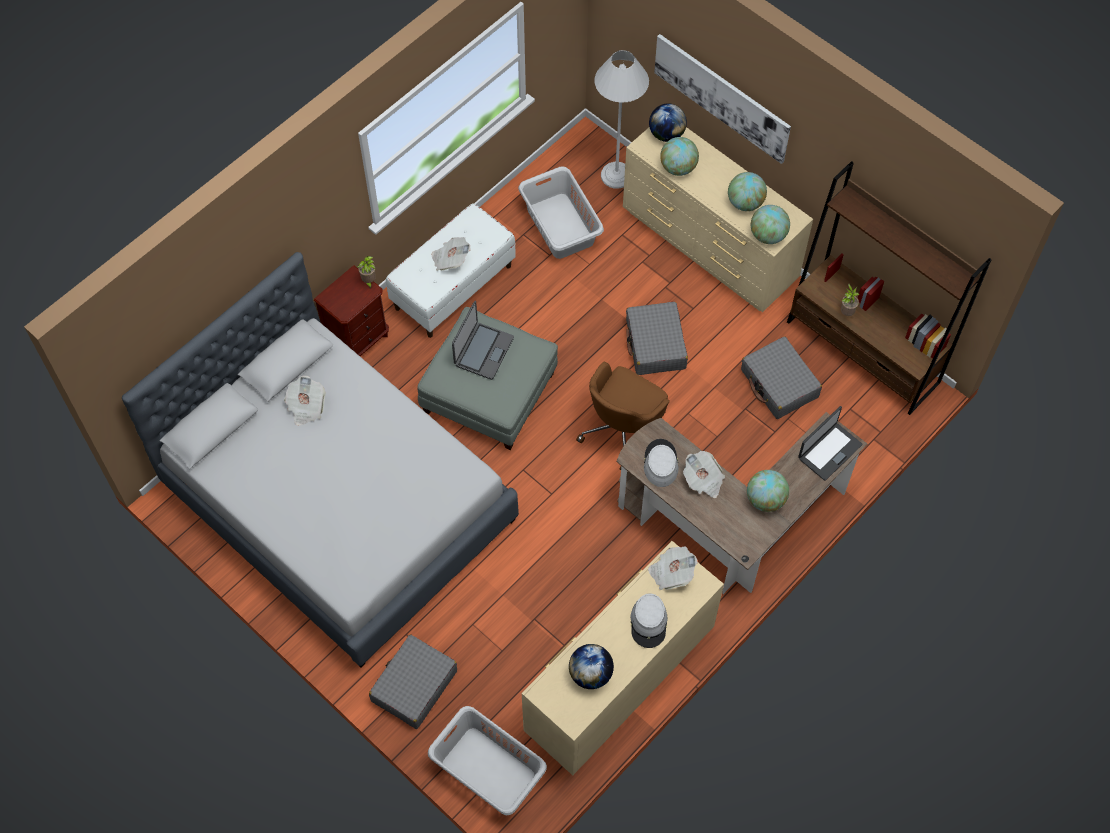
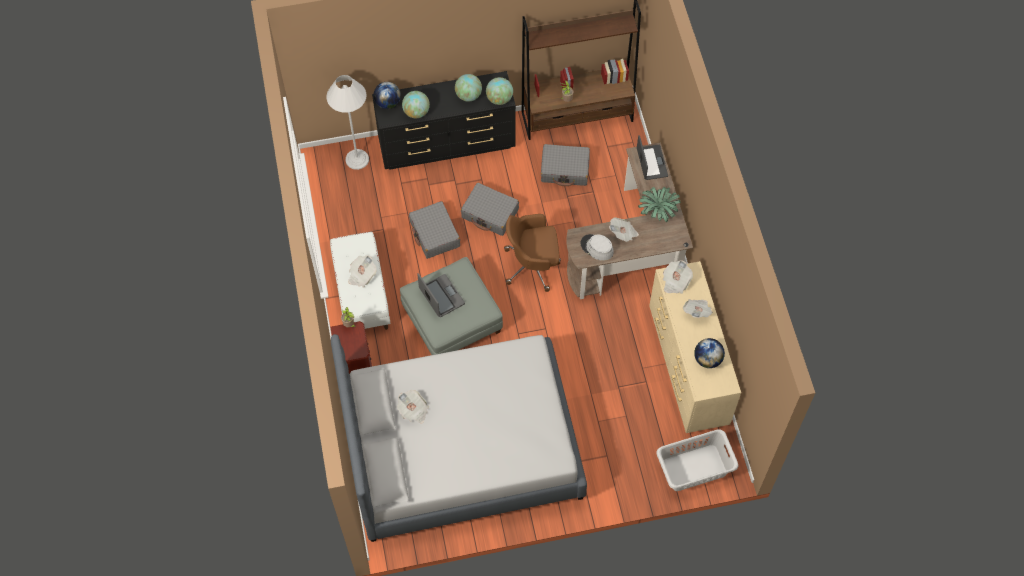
camera: 55 degrees left, 0 degrees up
(414, 686) = (614, 476): grey suitcase -> grey suitcase (434, 234)
(561, 225) = (367, 210): grey laundry basket -> none
(623, 430) = (533, 265): brown office chair -> brown office chair turned 105 degrees clockwise
(649, 622) = (697, 311): grey hat -> newspaper
(709, 247) = (447, 144): beige dresser -> black dresser
(721, 97) = (411, 52): picture -> none
(765, 499) = (657, 212): globe -> potted plant

